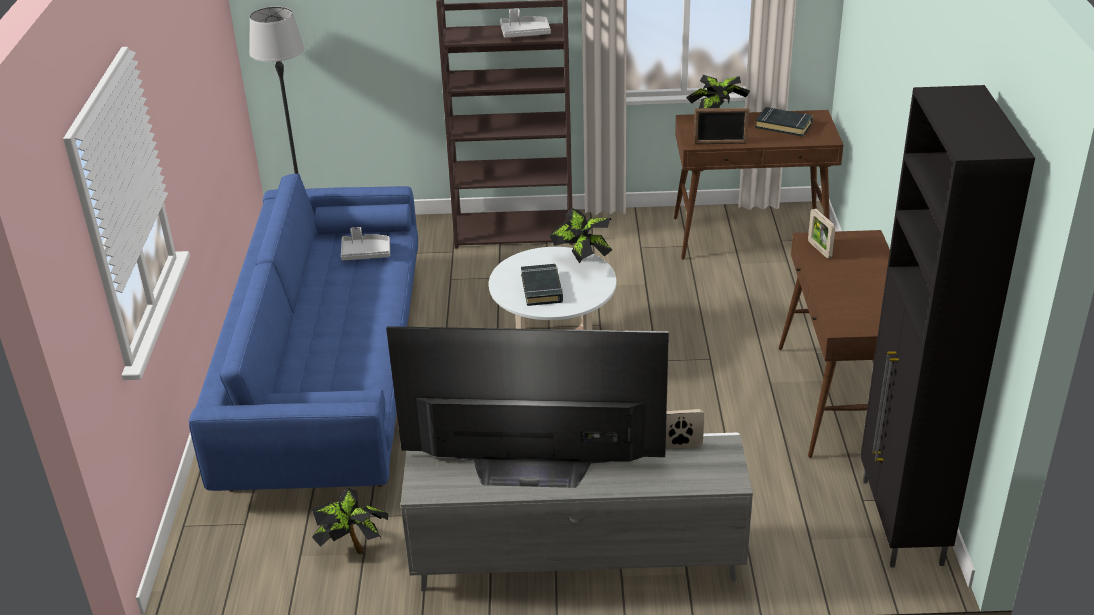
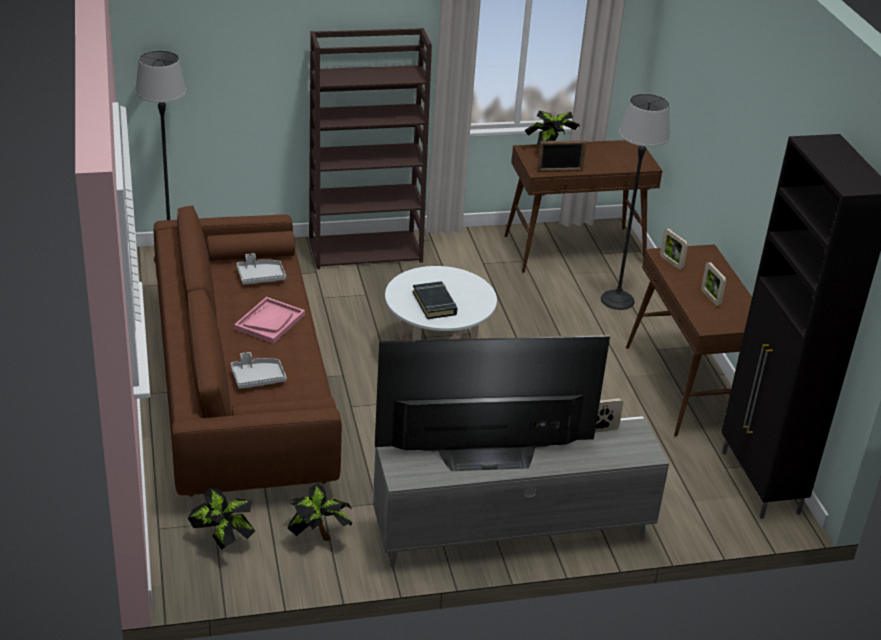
camera: 15 degrees left, 0 degrees up
(329, 374) = (242, 388): blue sofa -> brown sofa
(356, 302) = (269, 322): none -> pink tray
(524, 33) = (388, 75): grey tray -> grey tray (258, 378)
(582, 262) = (461, 279): potted plant -> potted plant (223, 541)
(784, 125) = (608, 154): black book -> none
(784, 294) = (617, 300): none -> floor lamp
(855, 292) = (710, 298): none -> picture frame

